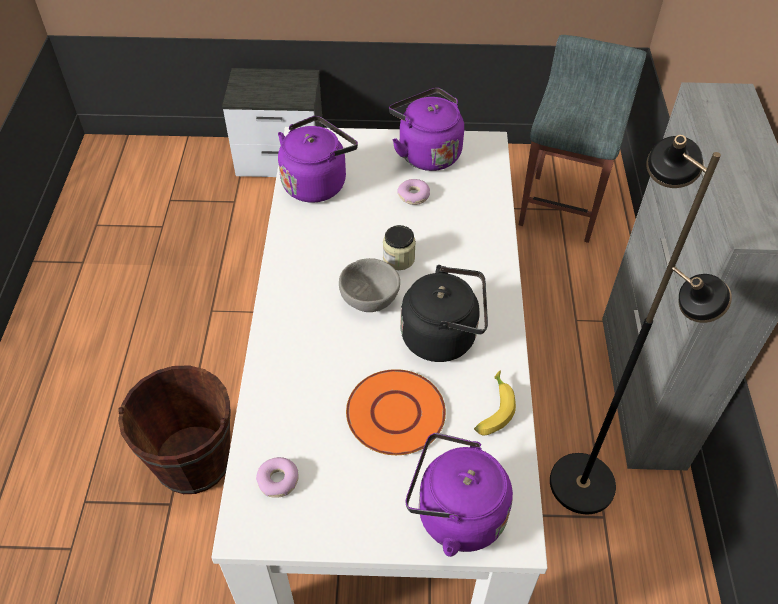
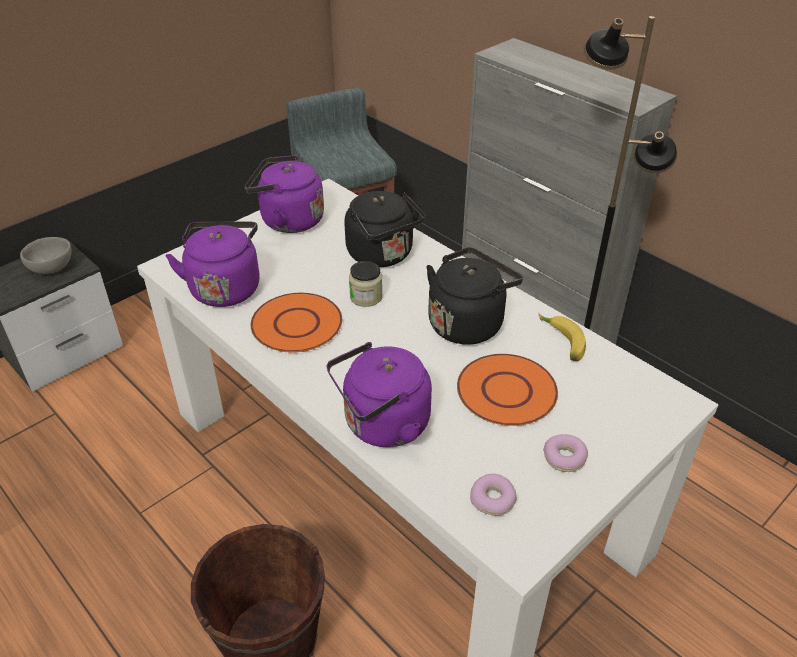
camera: 45 degrees left, 10 degrees down
(325, 247) = (297, 324): none -> orange plate
(368, 299) = (382, 336): grey bowl -> grey bowl (51, 268)
(414, 196) = (318, 252): donut -> donut (564, 458)
(454, 514) = (630, 419): purple kettle -> purple kettle (382, 425)
(457, 231) = (383, 255): none -> black kettle

